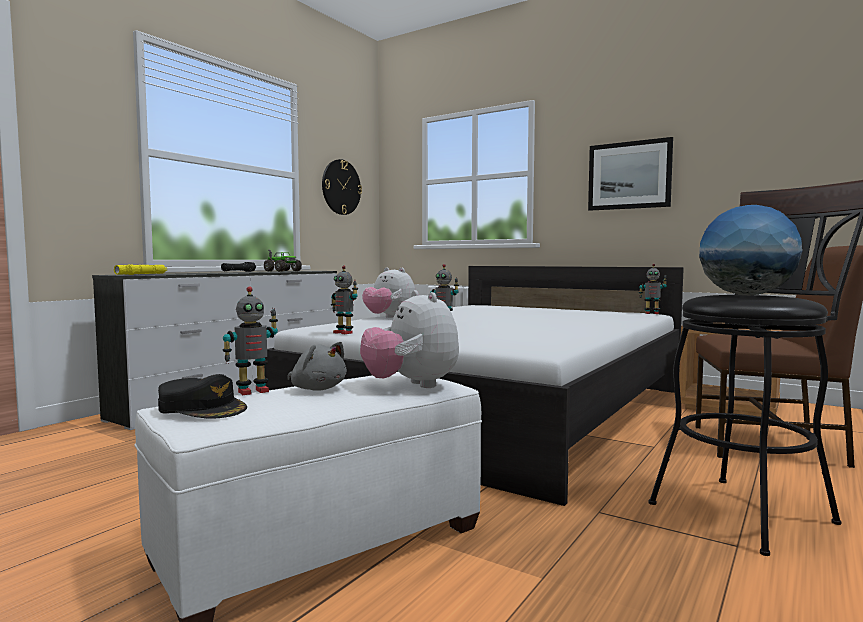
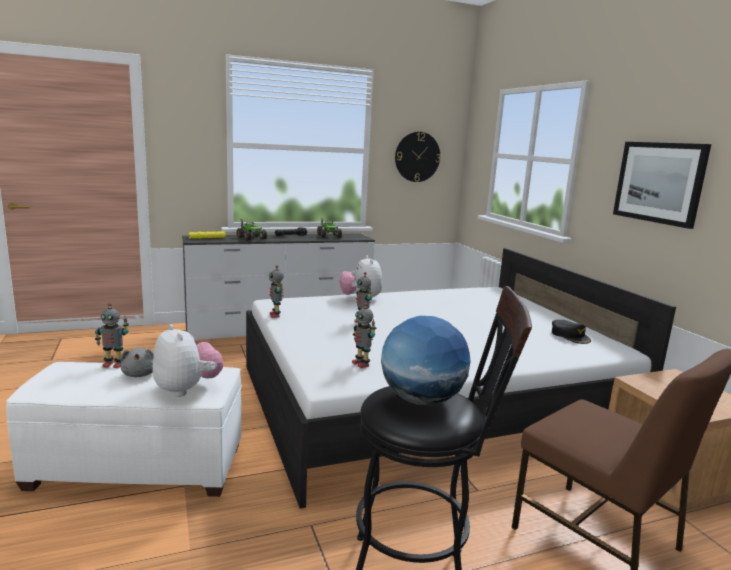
camera: 35 degrees right, 10 degrees up
(200, 273) = (251, 238): none -> toy truck
(202, 408) = (65, 373): black cap -> black cap (570, 336)
(411, 386) = (187, 389): plush toy -> plush toy turned 135 degrees clockwise
(651, 313) = (624, 349): toy robot -> toy robot (361, 364)

